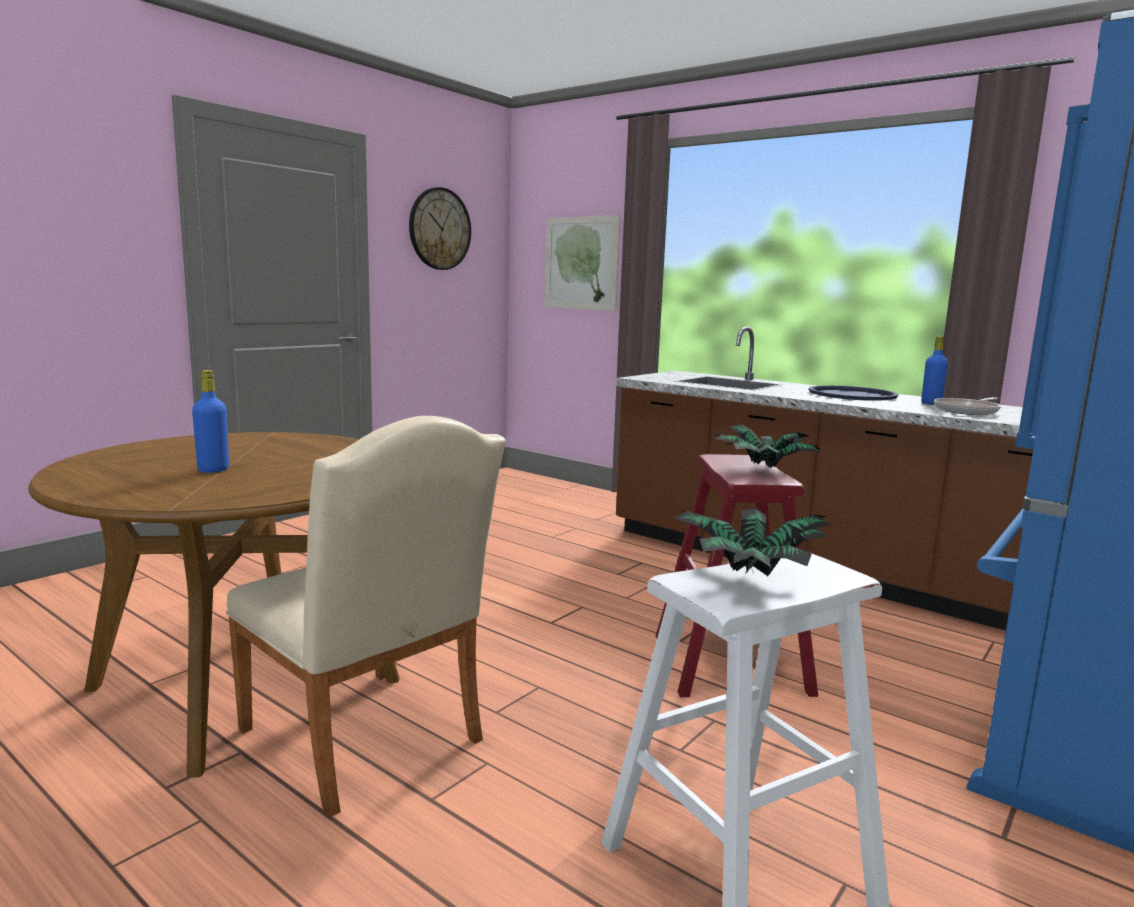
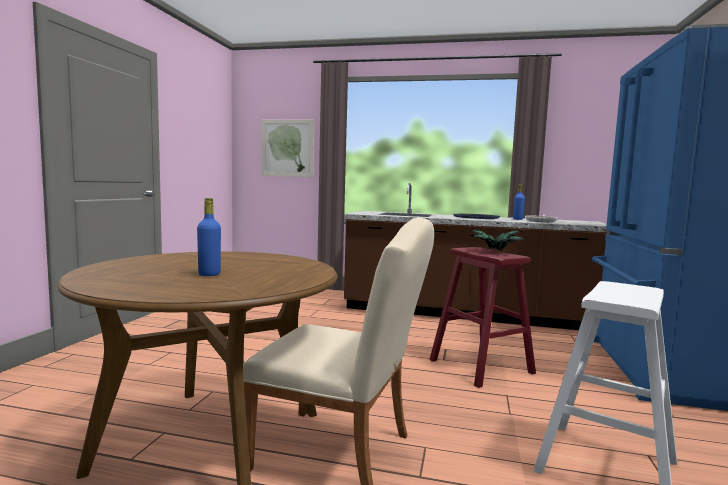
camera: 25 degrees left, 5 degrees down
(439, 229) = (197, 122): wall clock -> none
(747, 578) = (619, 293): potted plant -> none

